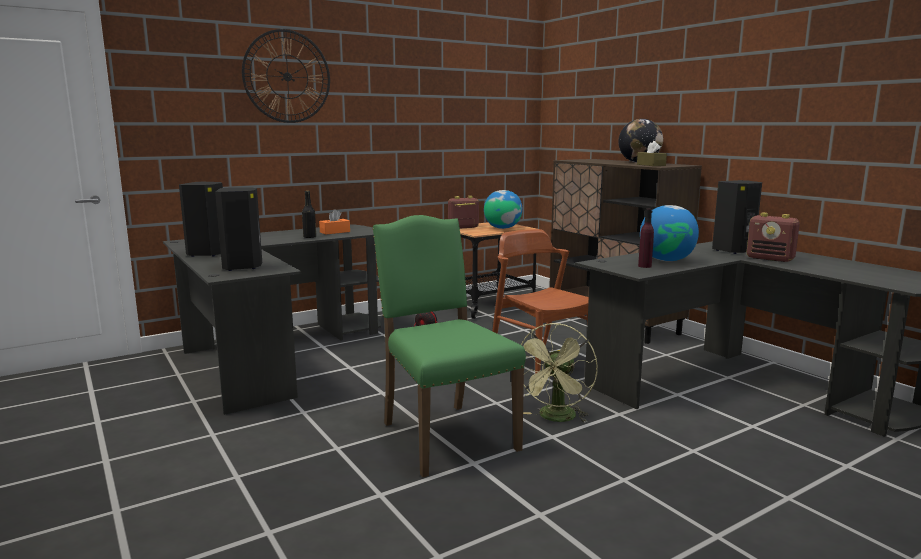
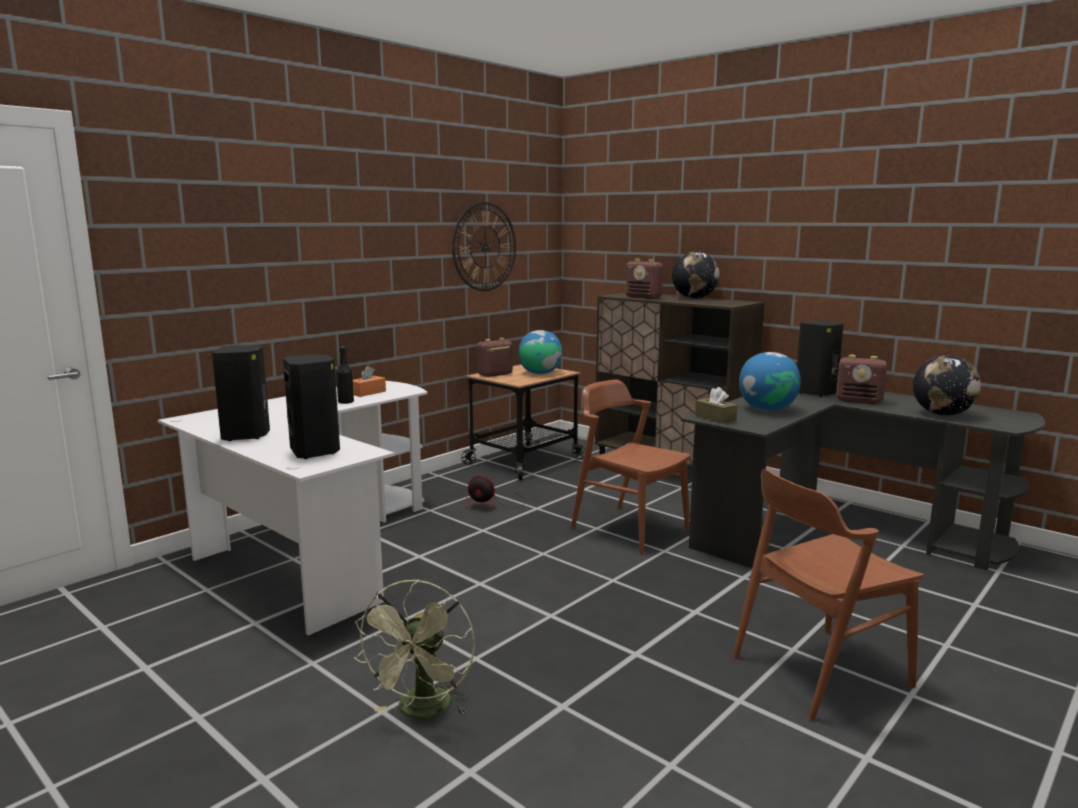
camera: 15 degrees left, 0 degrees up
(274, 353) = (313, 547): black desk -> white desk
(287, 76) = (299, 206): wall clock -> wall clock (485, 247)
(444, 435) = (584, 626): green chair -> none
(556, 418) = (686, 590): green fan -> green fan (423, 712)
(592, 161) = (644, 297): none -> radio
(636, 501) = (819, 671): none -> brown chair
(644, 266) = (754, 418): purple bottle -> none
(651, 165) = (716, 303): brown tissue box -> brown tissue box (715, 418)
(848, 273) = (942, 414): none -> globe

